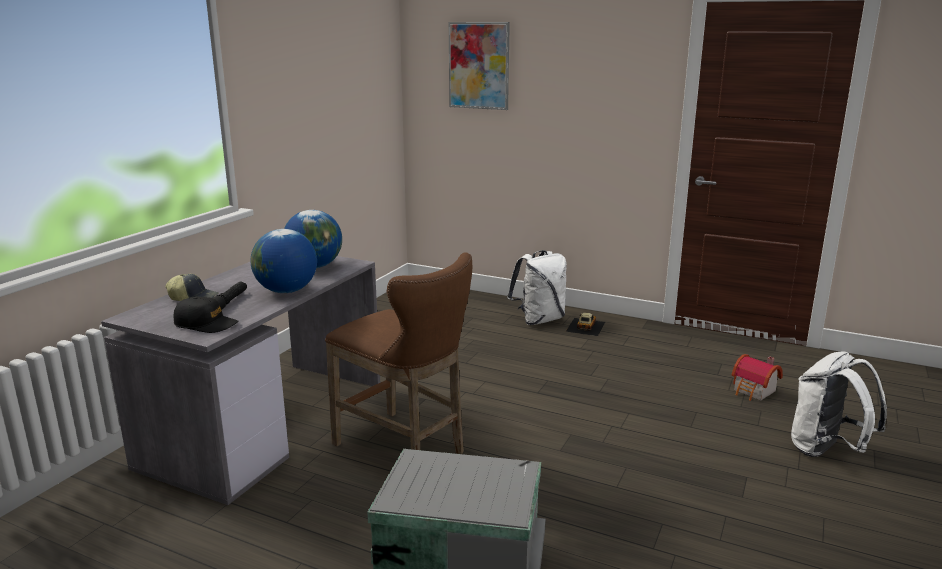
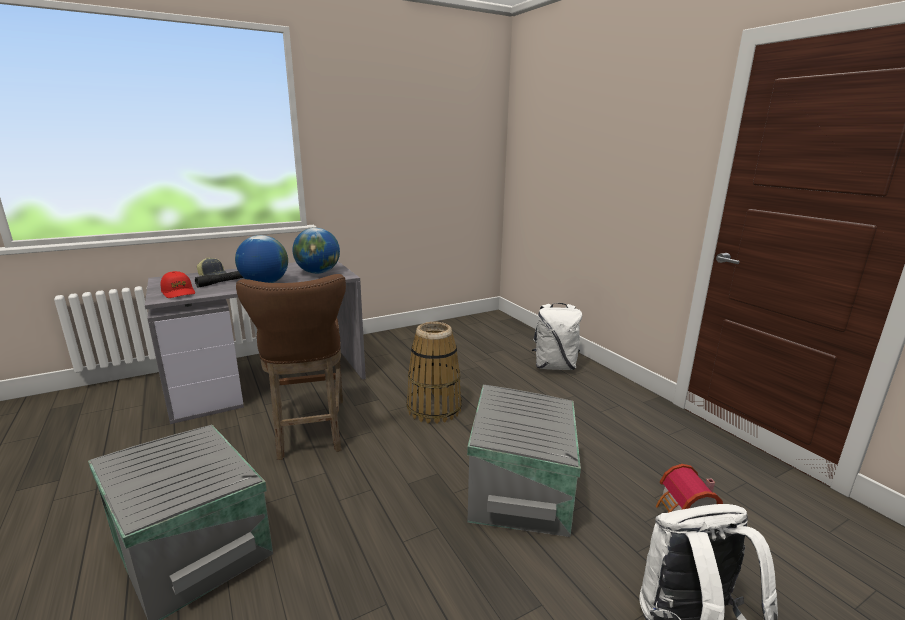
camera: 35 degrees right, 0 degrees up
(206, 324) = (178, 292): black cap -> red cap
(479, 66) = (552, 131): picture -> none
(490, 388) = (434, 408): none -> basket
(585, 326) = (587, 384): toy car -> none
(644, 418) = (522, 488): none -> grey storage box

